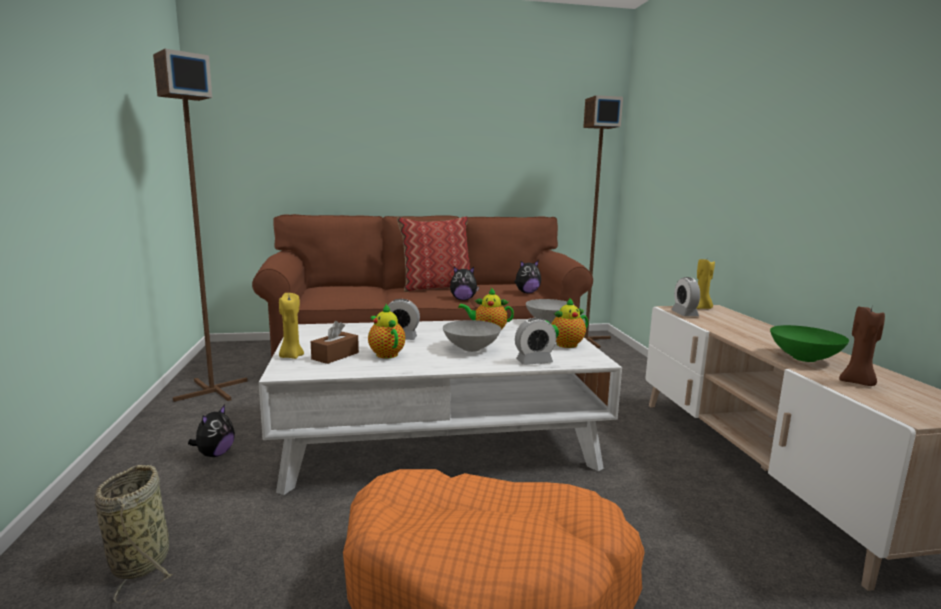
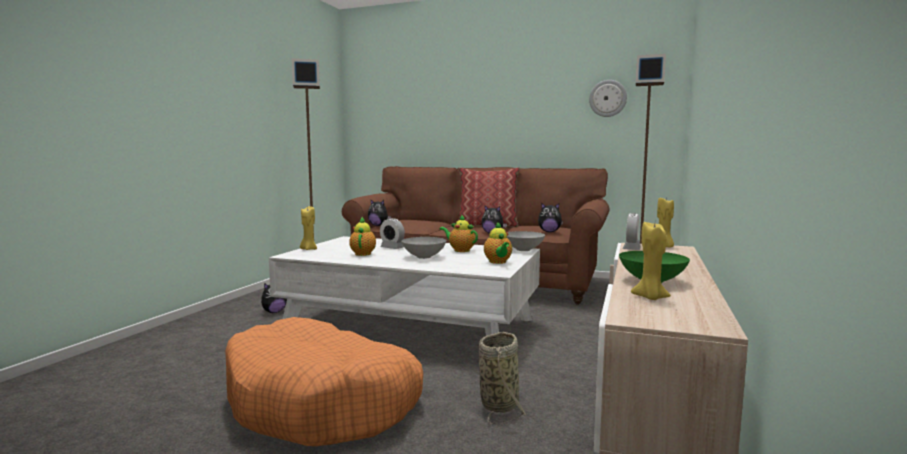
camera: 30 degrees right, 5 degrees down
(141, 560) = (185, 347): basket -> basket (500, 403)
(306, 300) = (378, 225): none -> plush toy
(335, 356) = (332, 251): brown tissue box -> none
(534, 361) = (449, 267): alarm clock -> none
(548, 138) = (607, 98): none -> wall clock
(564, 345) = (498, 262): teapot -> teapot turned 105 degrees counterclockwise
(857, 383) = (650, 298): brown candle -> yellow candle

